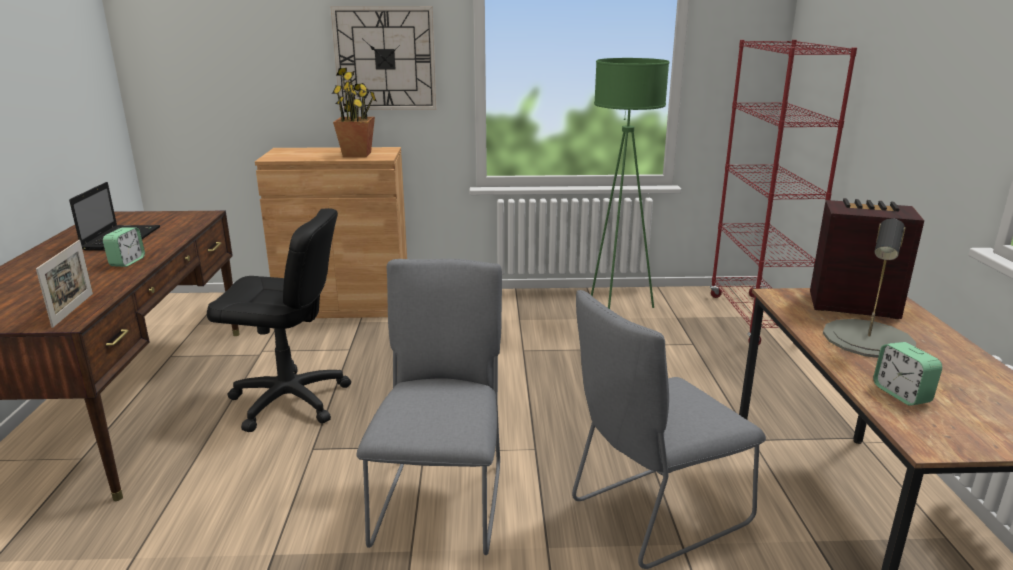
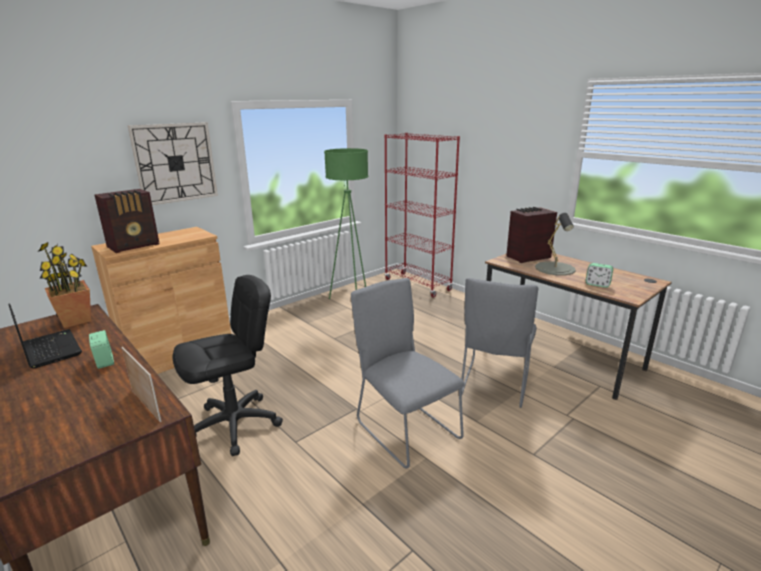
camera: 40 degrees left, 0 degrees up
(302, 155) = (135, 246): none -> radio
(357, 154) = (179, 237): potted plant -> potted plant (75, 320)

